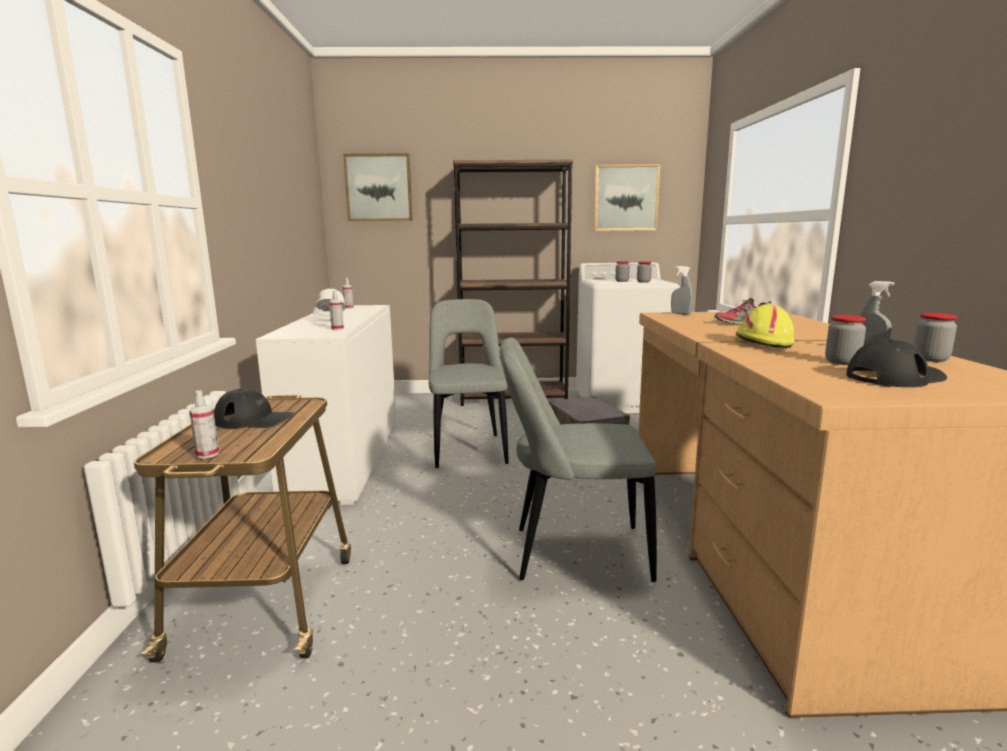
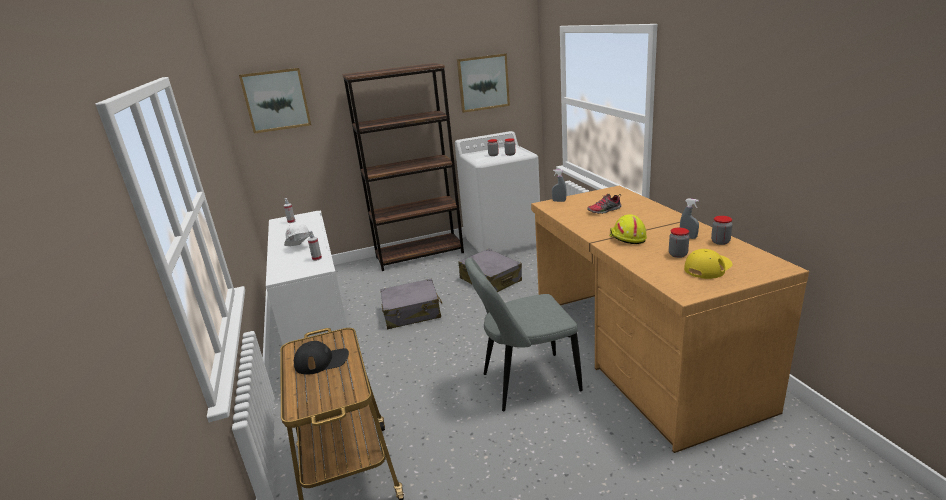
camera: 15 degrees left, 10 degrees up
(207, 454) = (326, 401): spray bottle -> none
(468, 449) = (412, 313): grey chair -> grey suitcase
(894, 377) = (708, 267): black cap -> yellow cap

